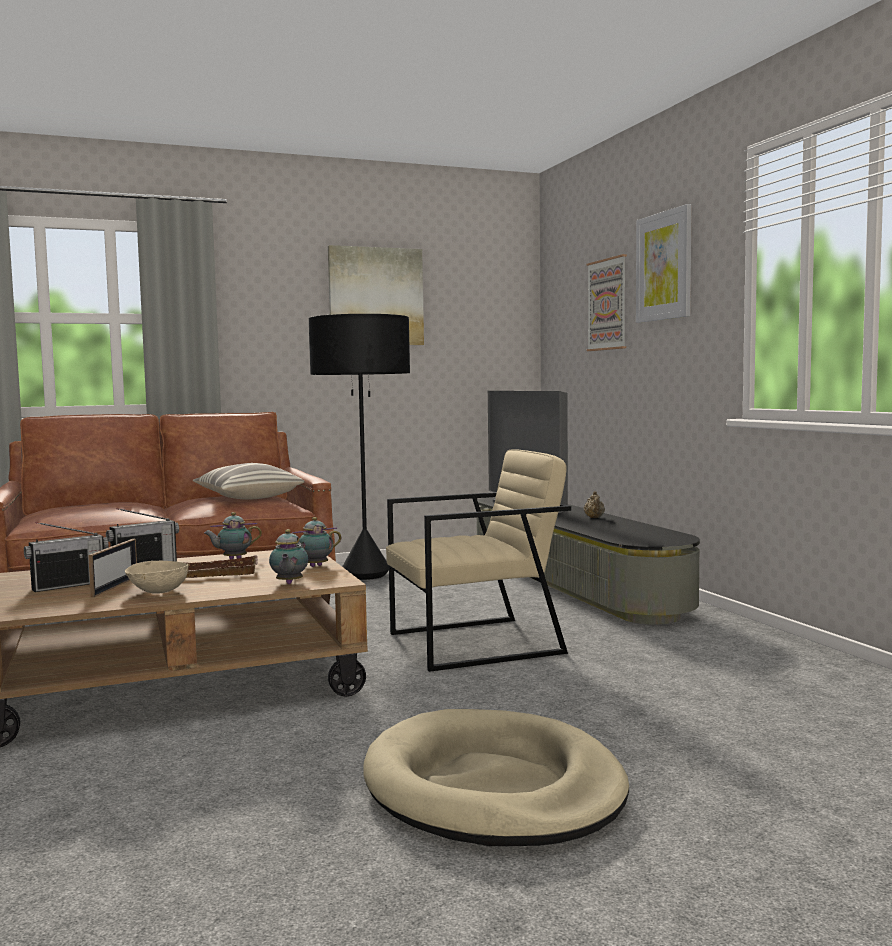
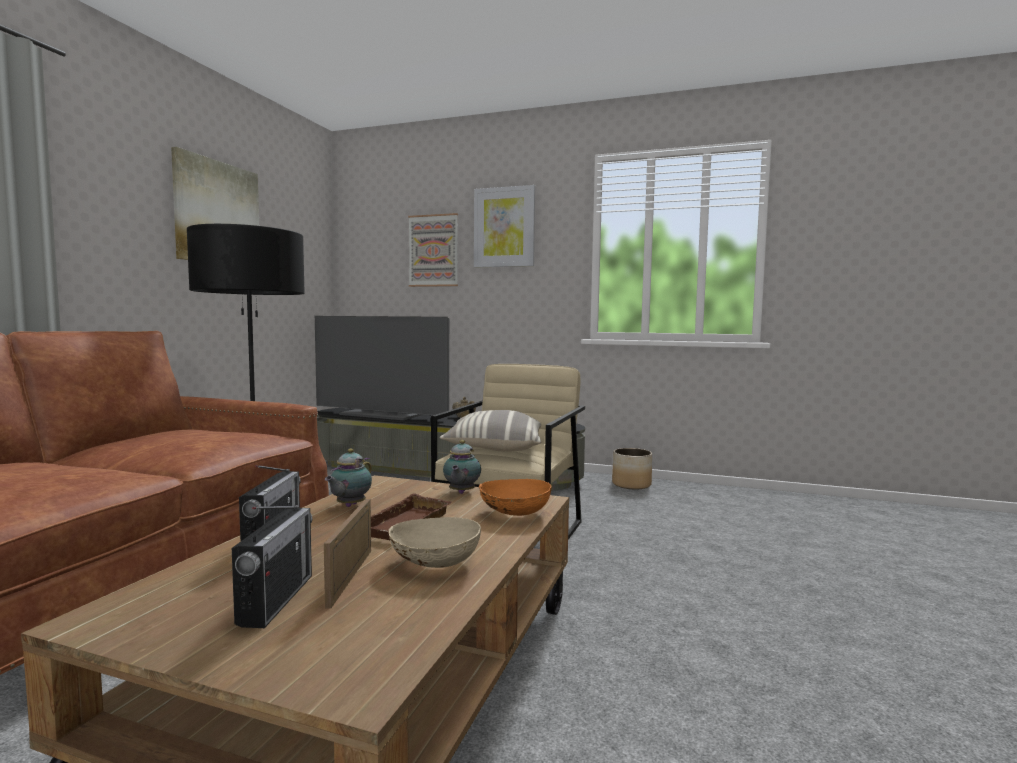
camera: 50 degrees left, 0 degrees up
(115, 586) = (350, 576): picture frame -> picture frame turned 135 degrees counterclockwise
(248, 497) = (206, 434): pillow -> pillow (494, 449)
(289, 583) = (514, 514): teapot -> orange bowl
(493, 787) = (816, 631): beige dog bed -> none
(753, 640) = (631, 484): none -> planter

